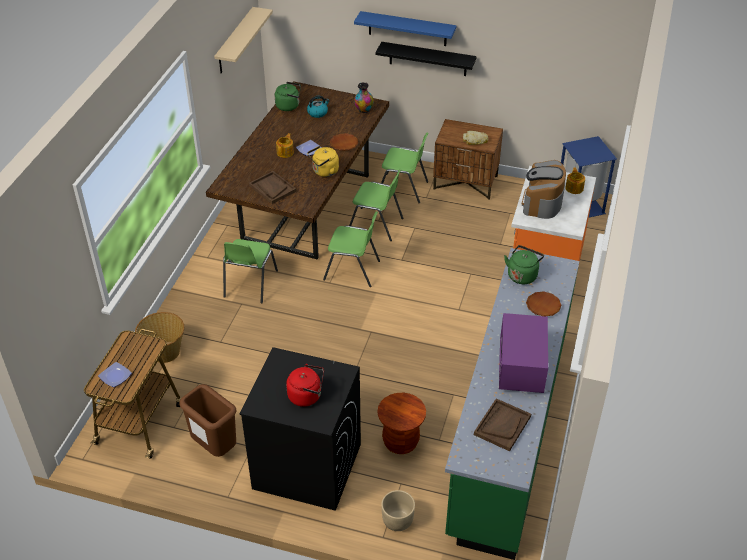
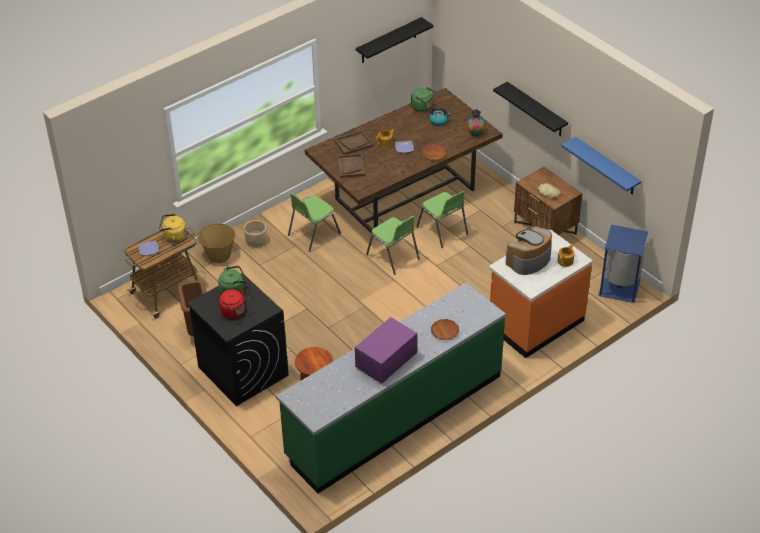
camera: 35 degrees right, 0 degrees up
(235, 41) = (389, 41): beige shelf -> black shelf
(324, 172) = (398, 169): yellow kettle -> yellow kettle (173, 236)
(397, 520) = (268, 432): beige planter -> beige planter (256, 241)
(403, 189) = (490, 212): green chair -> none
(407, 29) = (524, 79): blue shelf -> blue shelf (606, 166)
(502, 425) = (336, 389): brown tray -> brown tray (353, 143)
(522, 275) = (453, 304): green kettle -> green kettle (233, 290)

